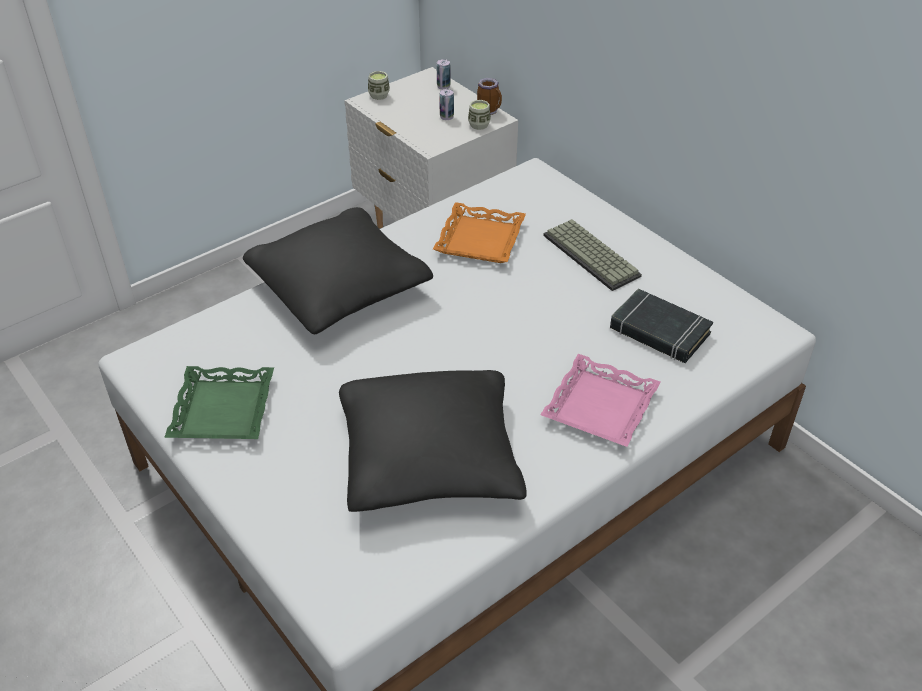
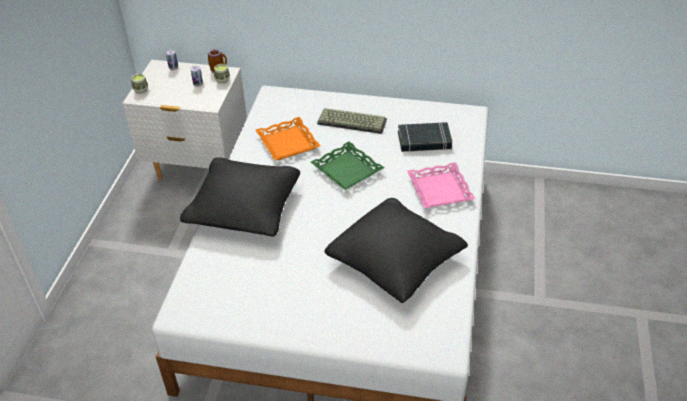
camera: 40 degrees left, 0 degrees up
(222, 410) = (263, 306): green tray -> green tray (346, 170)

